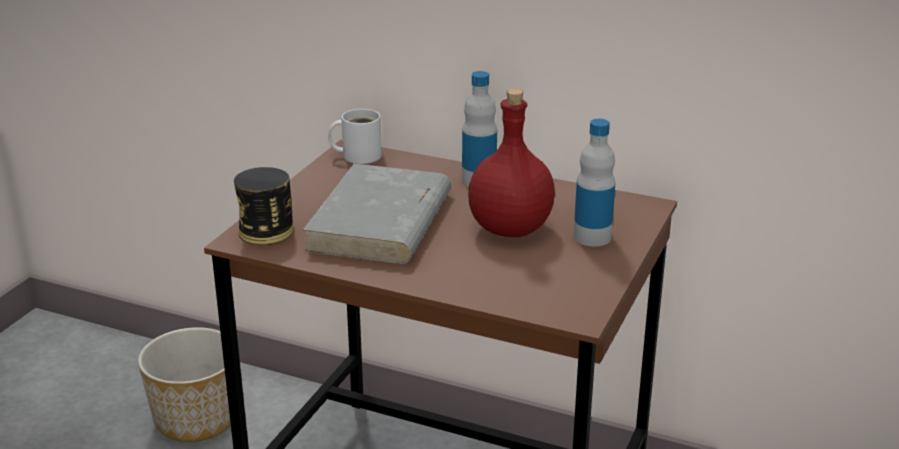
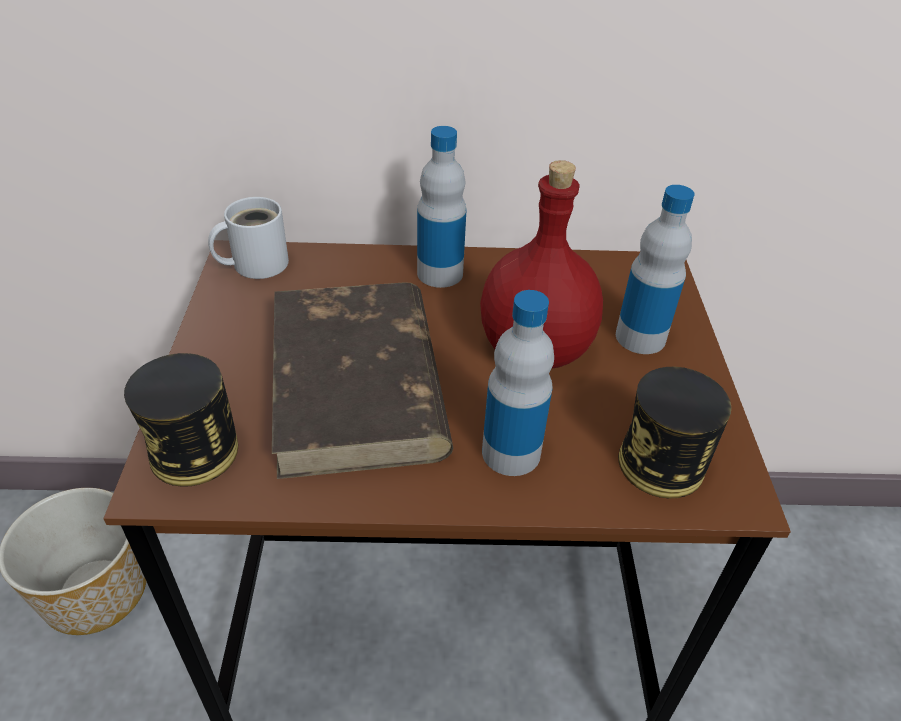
camera: 25 degrees left, 15 degrees up
(380, 223) = (357, 384): grey book -> brown book
(450, 270) = (511, 452): none -> bottle
(543, 294) = (661, 463): none -> can

